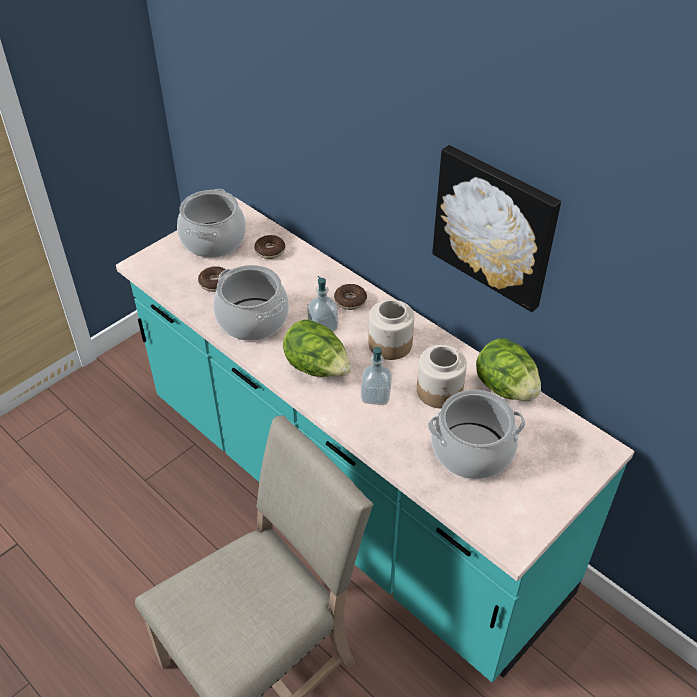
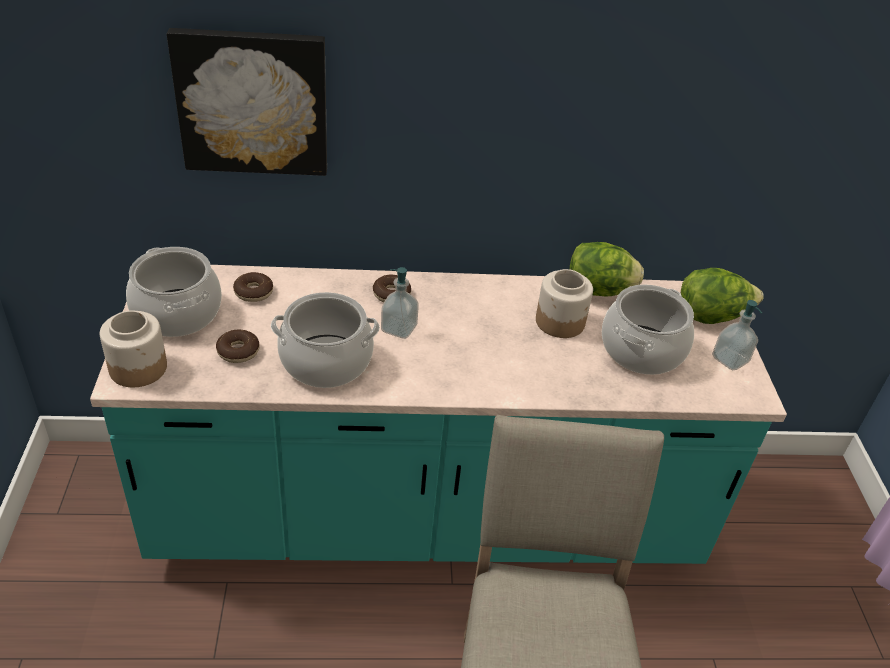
camera: 50 degrees left, 5 degrees down
(317, 368) = (444, 365): lettuce -> lettuce (711, 316)
(375, 396) = (521, 356): soap dispenser -> soap dispenser (730, 359)
(390, 344) = (474, 309): jar -> jar (138, 368)
(495, 226) = (557, 129): picture -> picture (253, 102)

